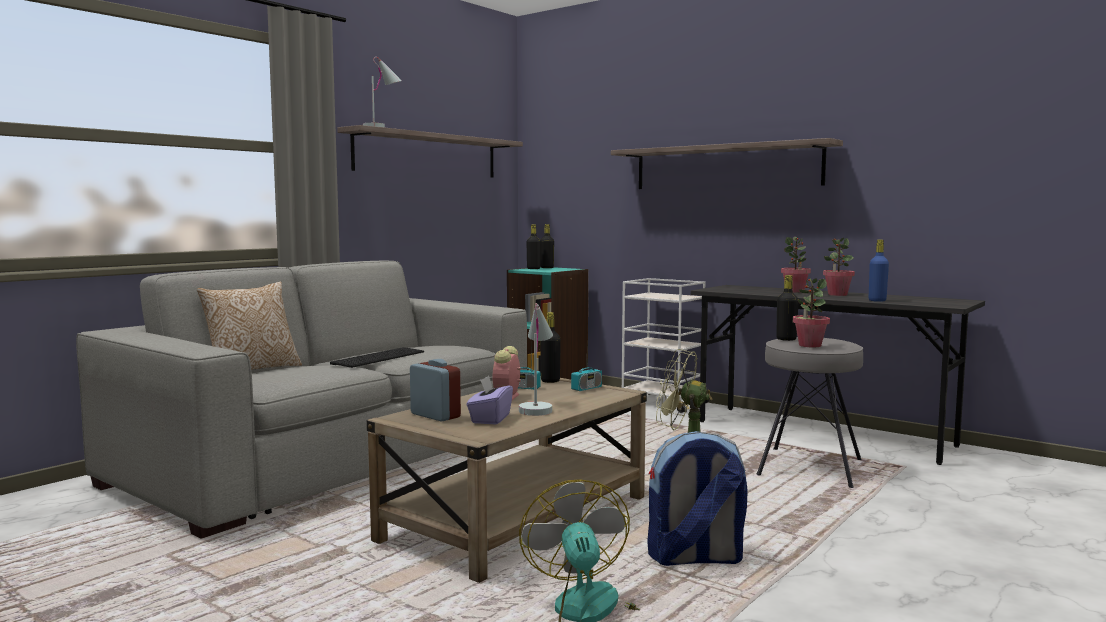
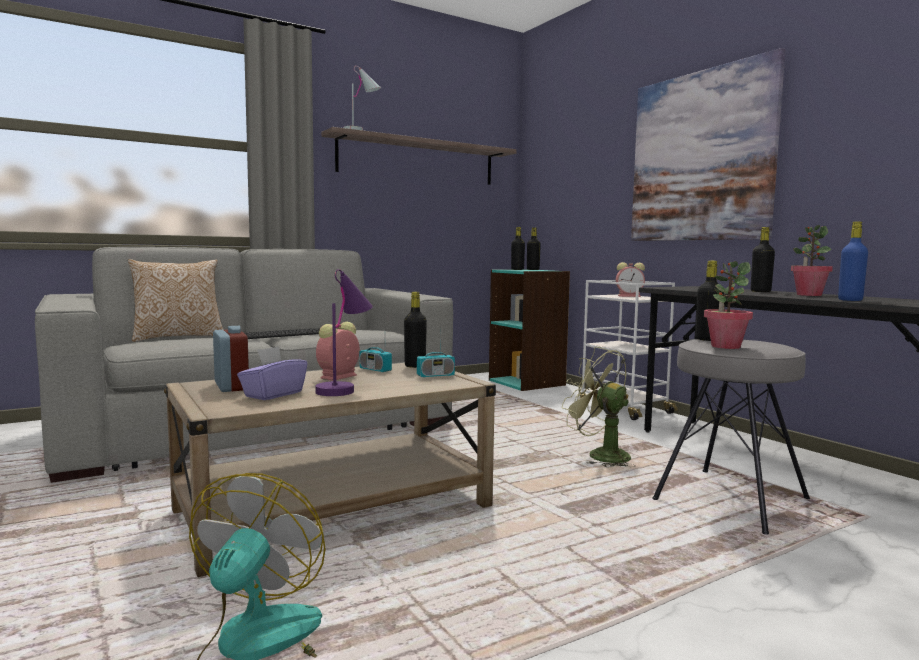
camera: 20 degrees right, 0 degrees up
(537, 407) = (345, 388): white table lamp -> purple table lamp
(664, 295) = (630, 296): none -> alarm clock
(695, 559) = (466, 596): backpack -> none
(725, 167) = (700, 157): shelf -> picture
(795, 291) = (760, 291): potted plant -> black bottle

